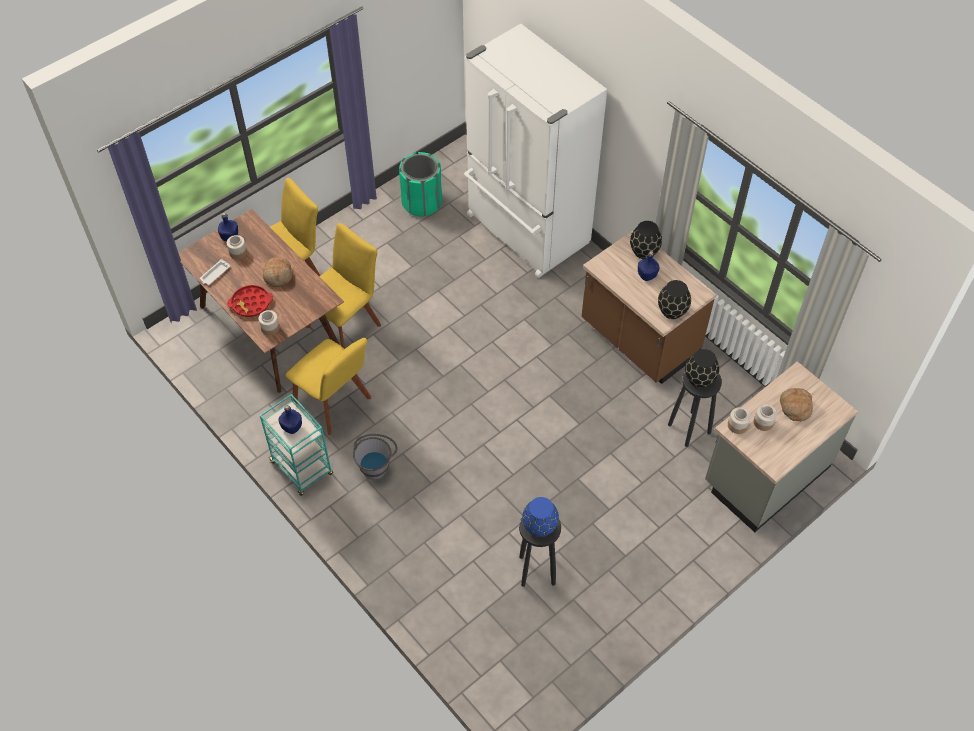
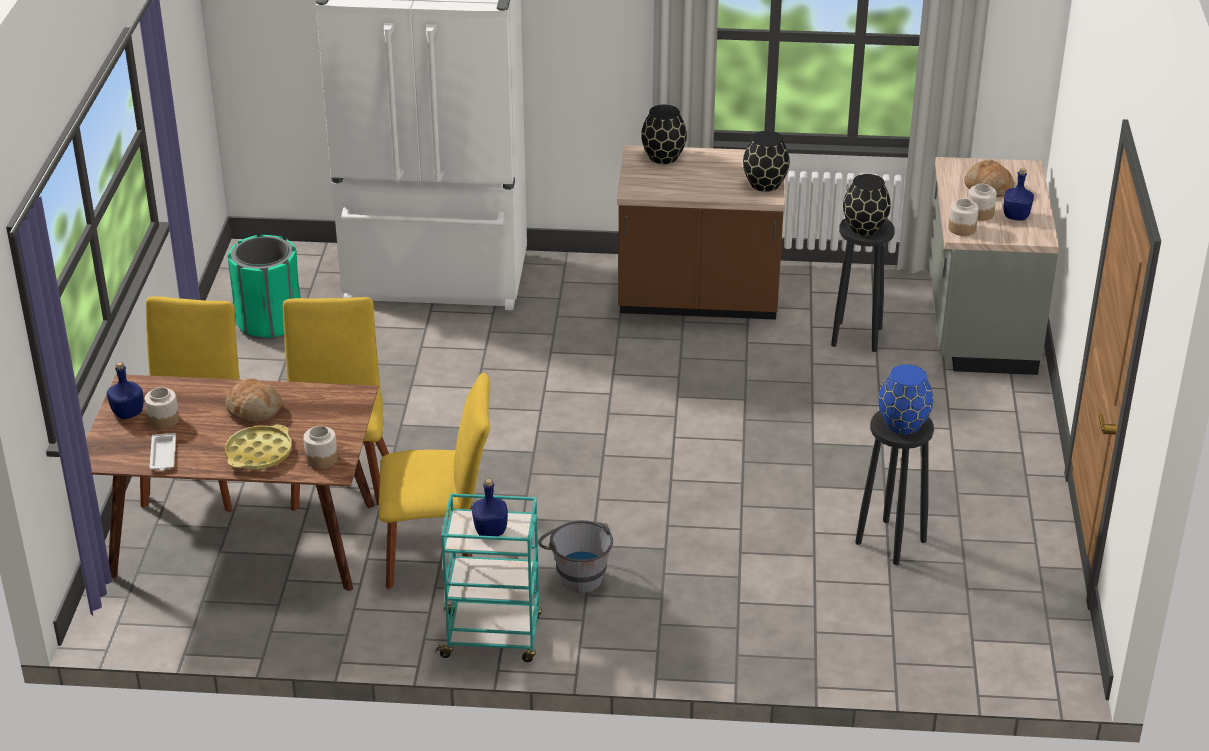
camera: 45 degrees left, 20 degrees down
(251, 303) = (259, 453): red tray -> yellow tray
(646, 275) = (696, 172): blue bottle -> blue bottle (1016, 216)

